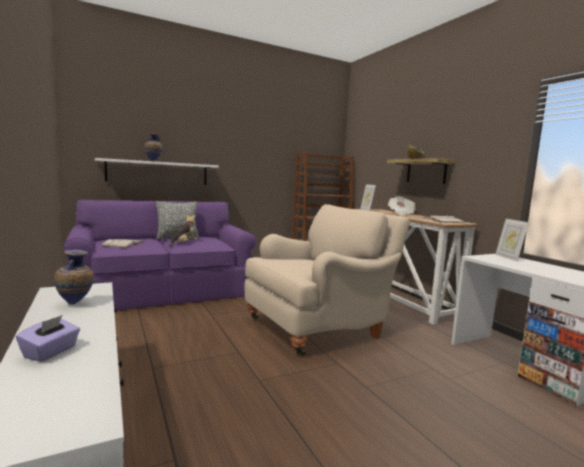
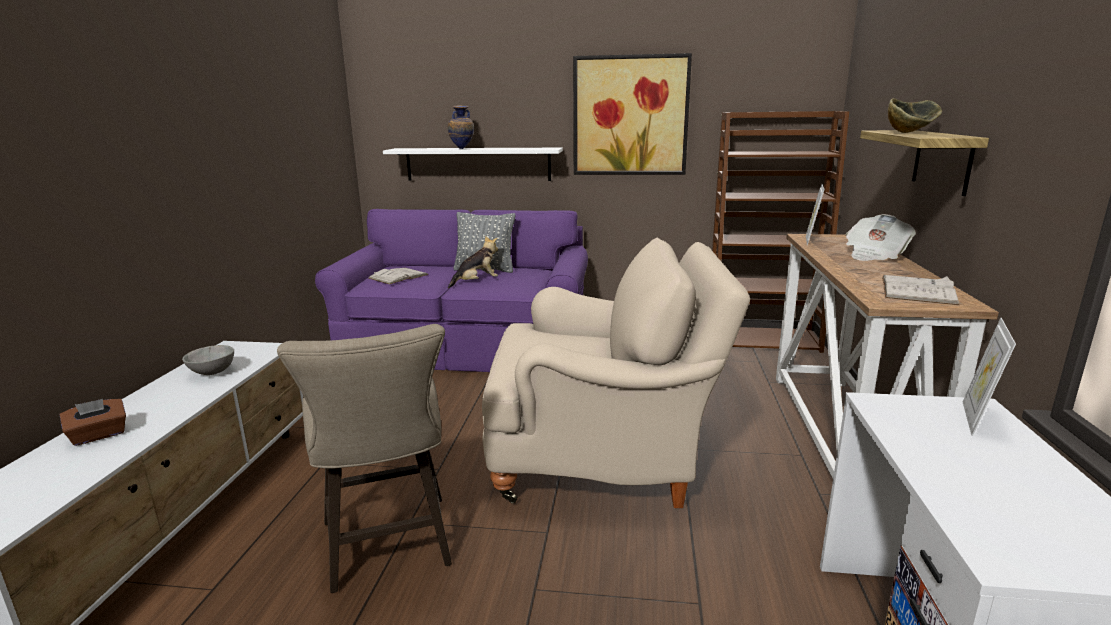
camera: 35 degrees right, 10 degrees up
(51, 352) = (99, 435): purple tissue box -> brown tissue box
(75, 304) = (211, 373): vase -> grey bowl
(251, 150) = (630, 116): none -> picture
(266, 396) = (389, 549): none -> beige stool

